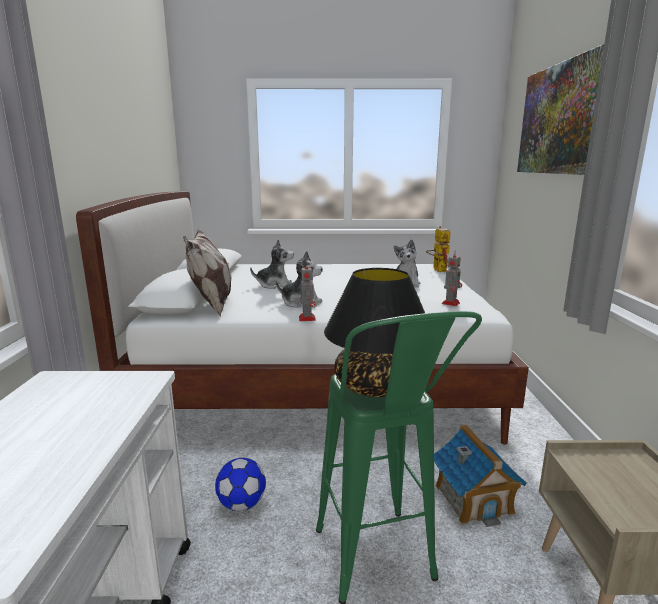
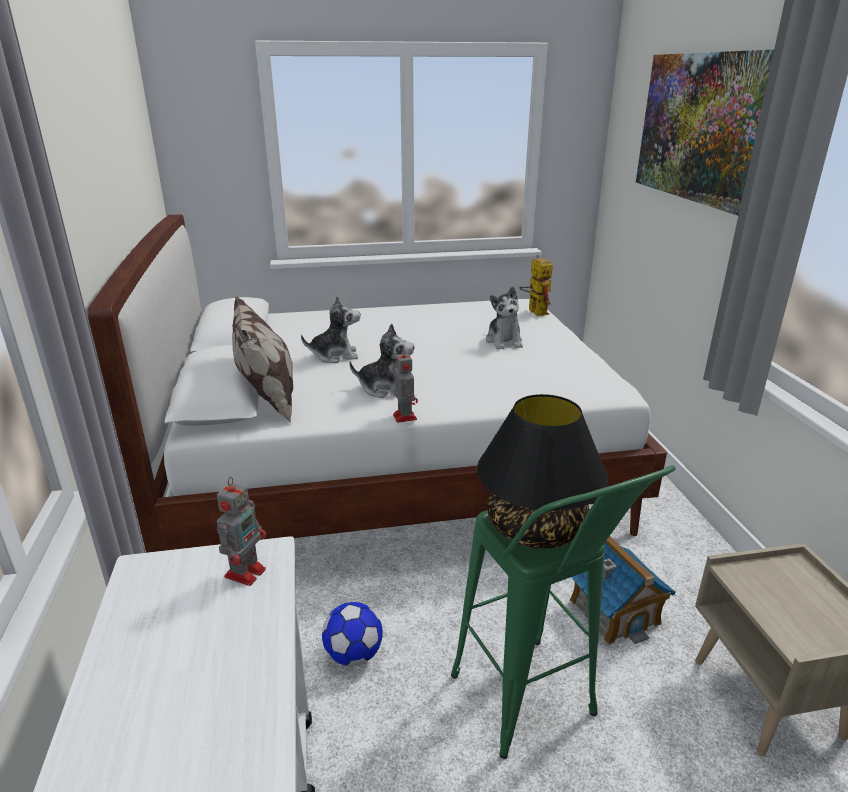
camera: 10 degrees left, 10 degrees up
(451, 303) = (572, 376): toy robot -> toy robot (246, 571)

